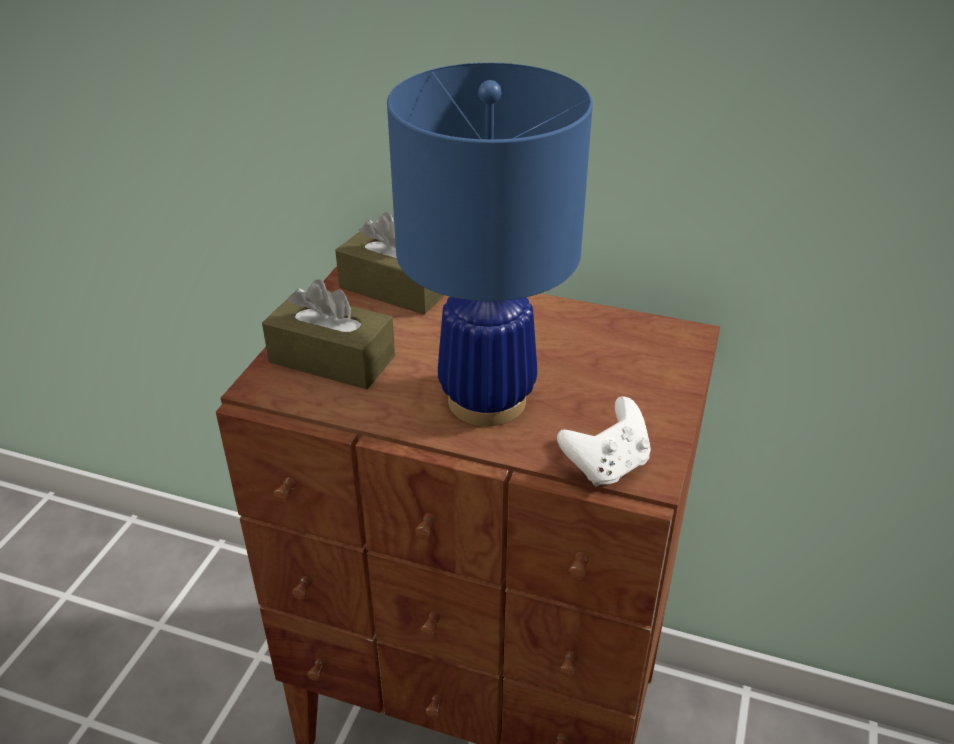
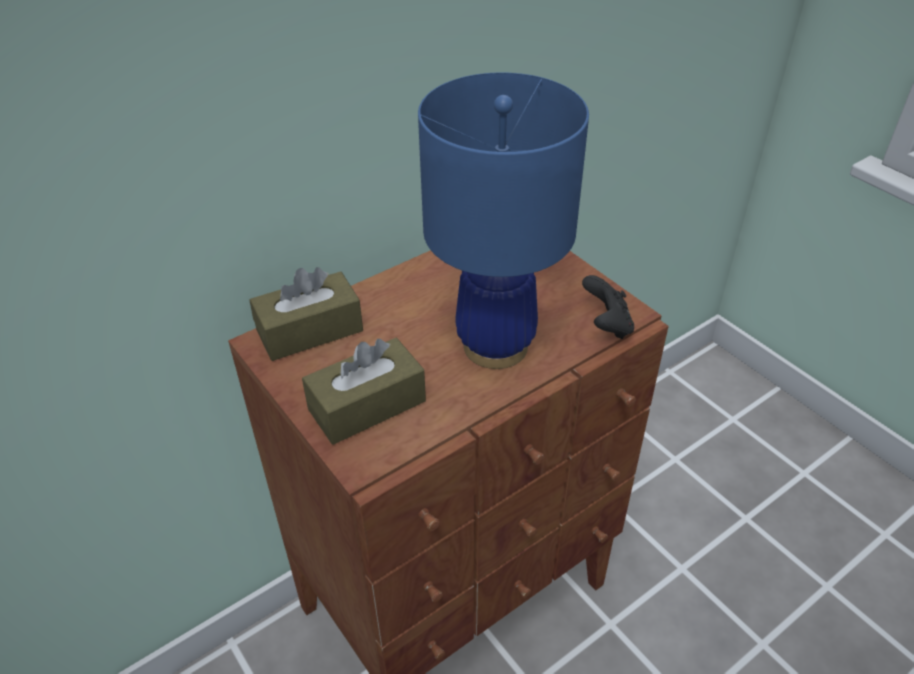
camera: 55 degrees left, 5 degrees up
(606, 466) = (606, 325): white game controller -> black game controller

